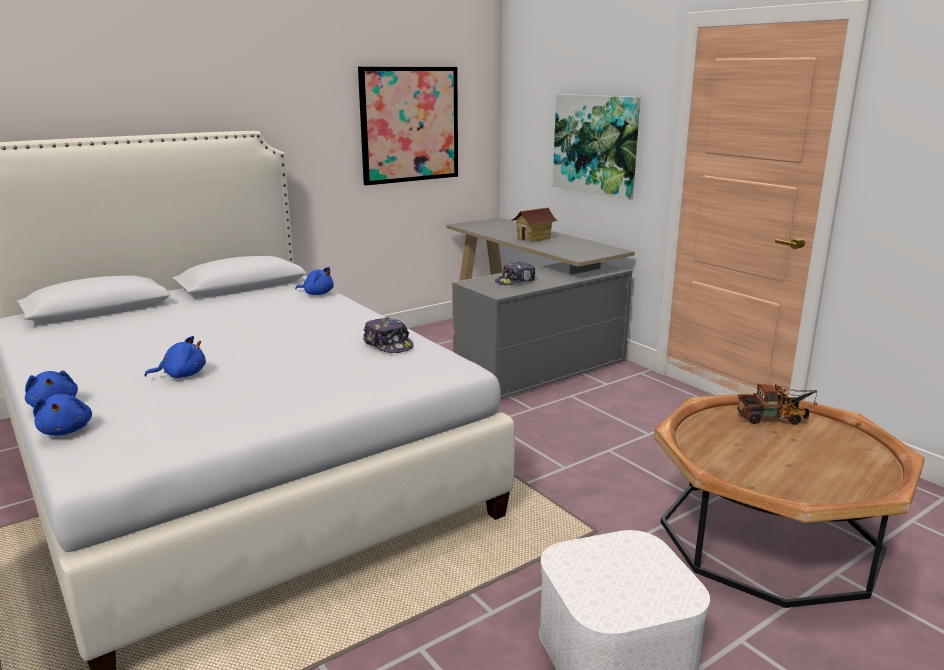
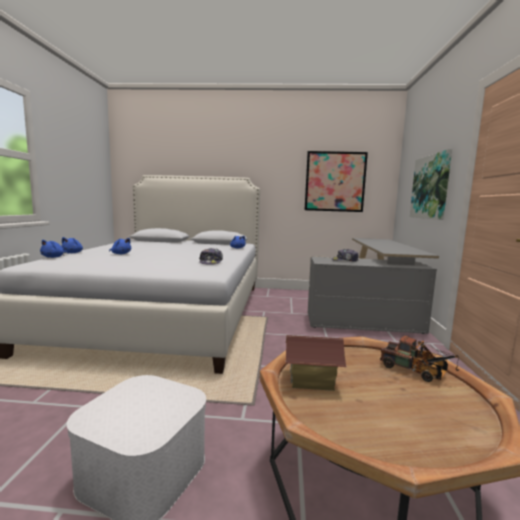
camera: 40 degrees right, 10 degrees down
(534, 238) = (385, 245): toy house -> toy house (312, 380)

